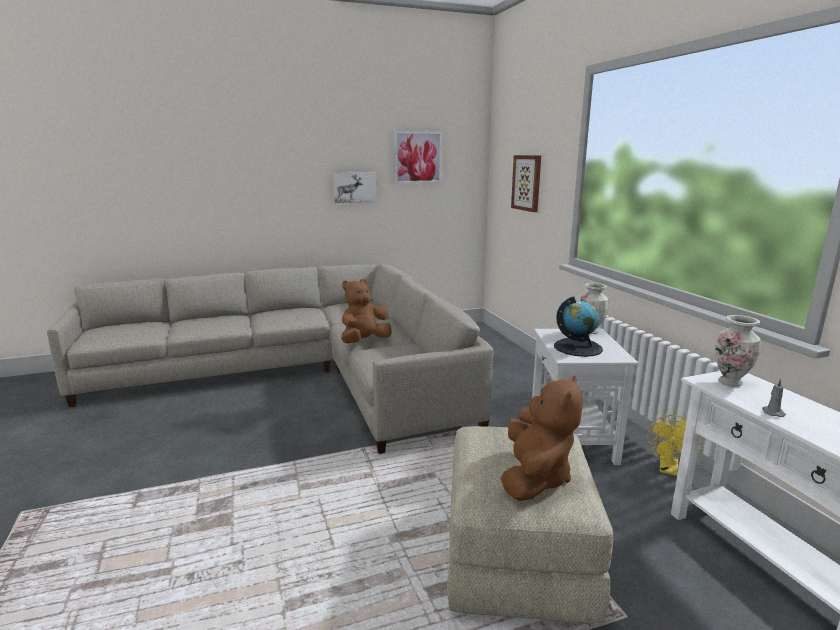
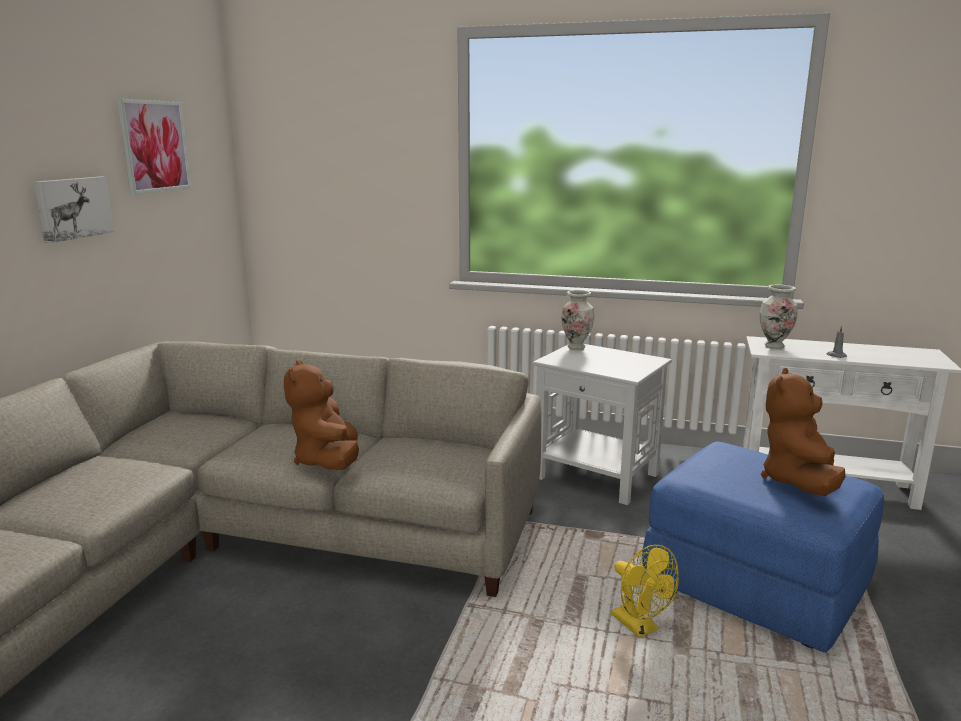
camera: 55 degrees left, 0 degrees up
(518, 556) = (757, 584): beige ottoman -> blue ottoman
(527, 183) = (348, 180): picture -> none
(535, 477) = (798, 482): brown plush toy -> brown plush toy turned 120 degrees counterclockwise
(578, 347) = (610, 364): globe -> none
(669, 469) = (684, 459): yellow fan -> yellow fan (640, 627)

